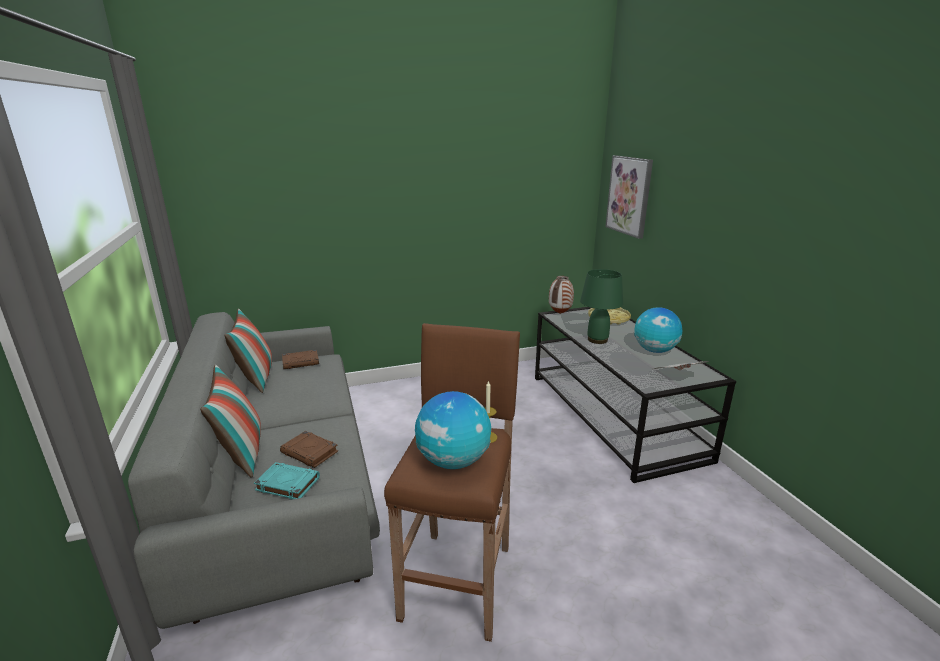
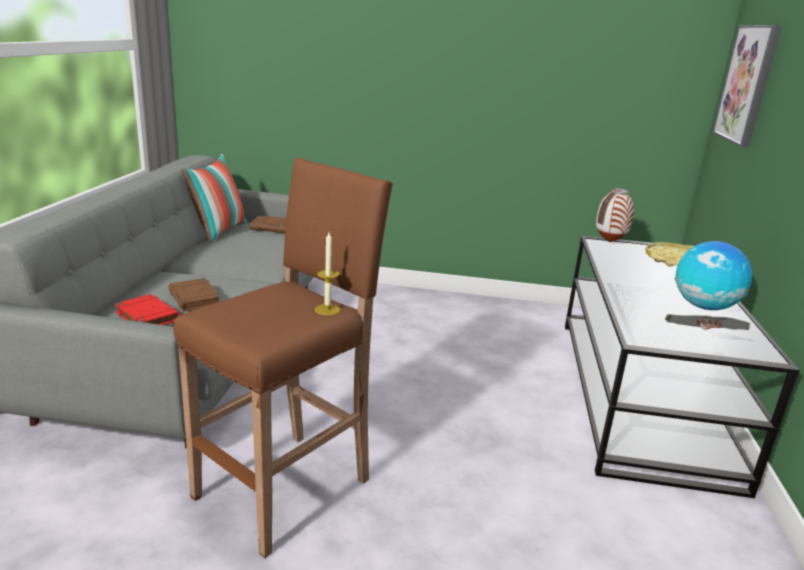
camera: 25 degrees right, 0 degrees up
(240, 454) = (139, 284): pillow -> none
(287, 484) = (147, 316): turquoise book -> red book
(453, 461) = (262, 317): globe -> none
(598, 340) = (630, 277): green table lamp -> none

